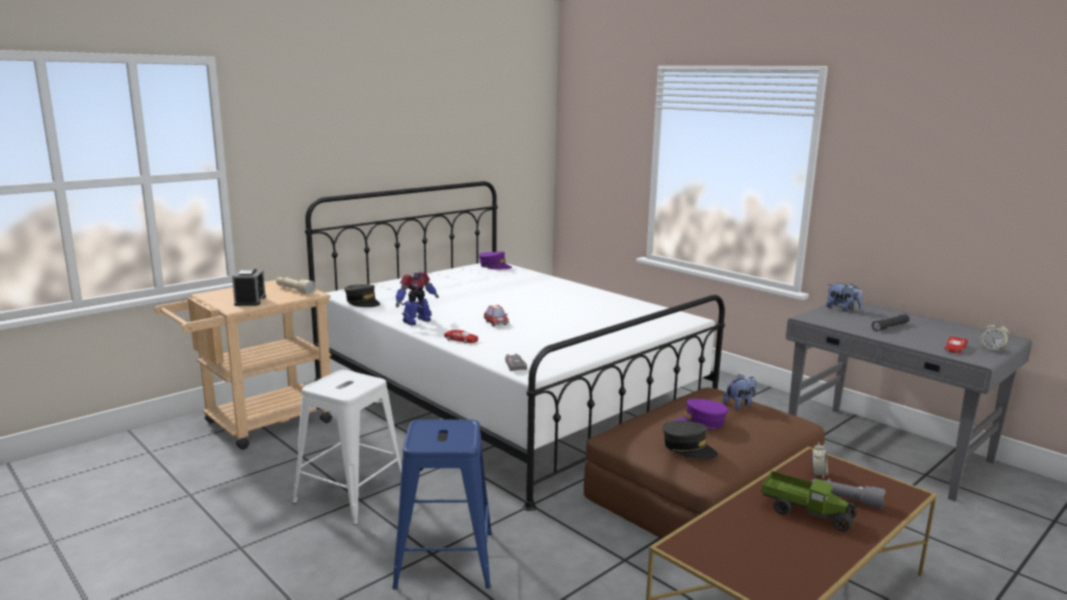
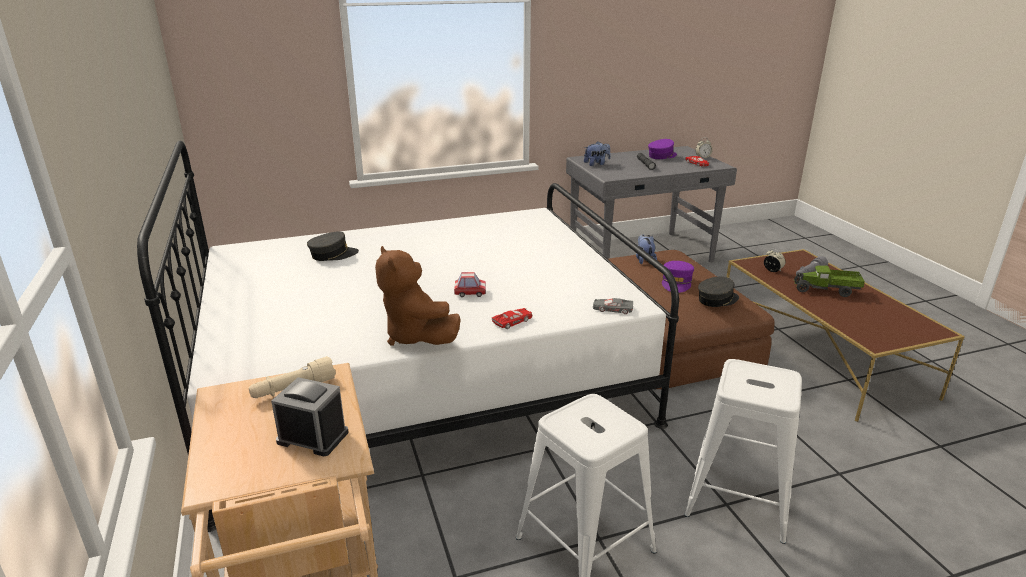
camera: 65 degrees left, 10 degrees up
(362, 302) = (289, 362): grey cap -> grey cap (333, 255)
(416, 321) = (417, 336): toy robot -> brown plush toy
(445, 560) = (739, 497): blue stool -> white stool
(495, 266) = (242, 251): purple cap -> purple cap (662, 156)
(806, 513) = (826, 290): toy truck -> toy truck turned 135 degrees counterclockwise

